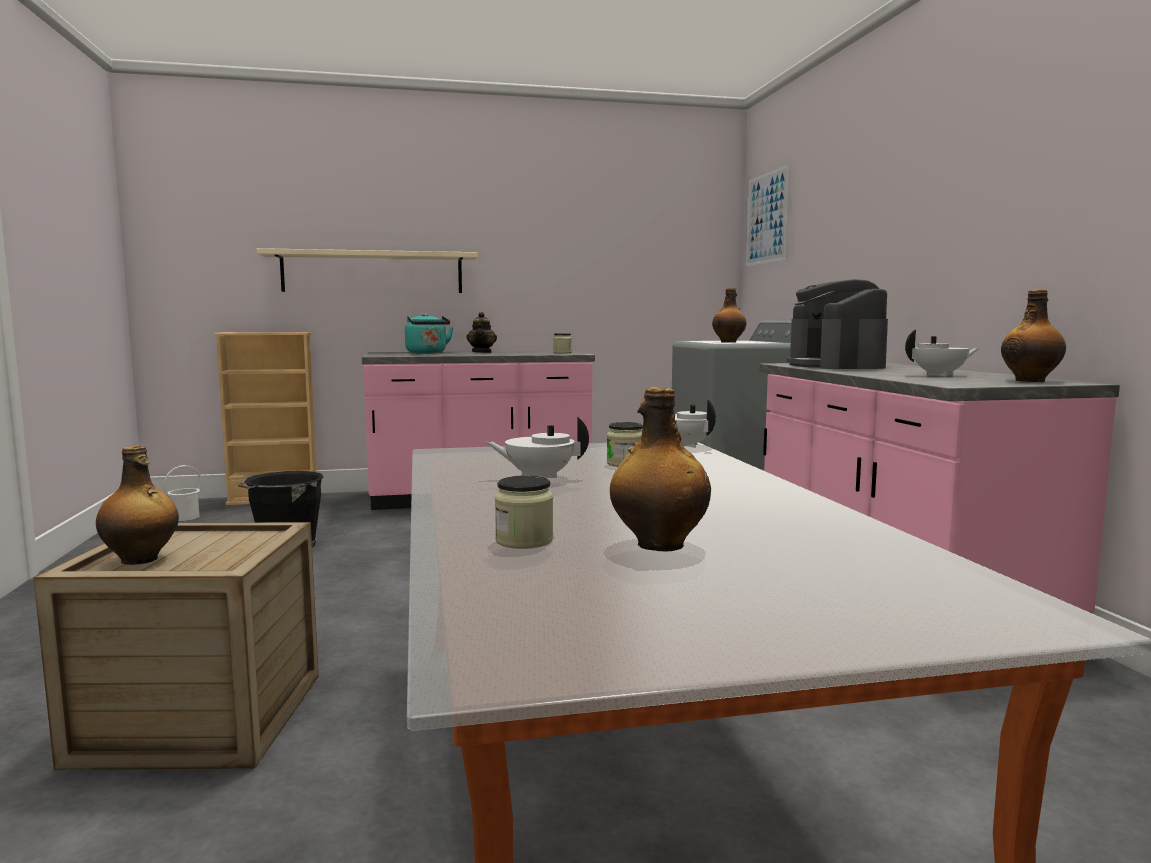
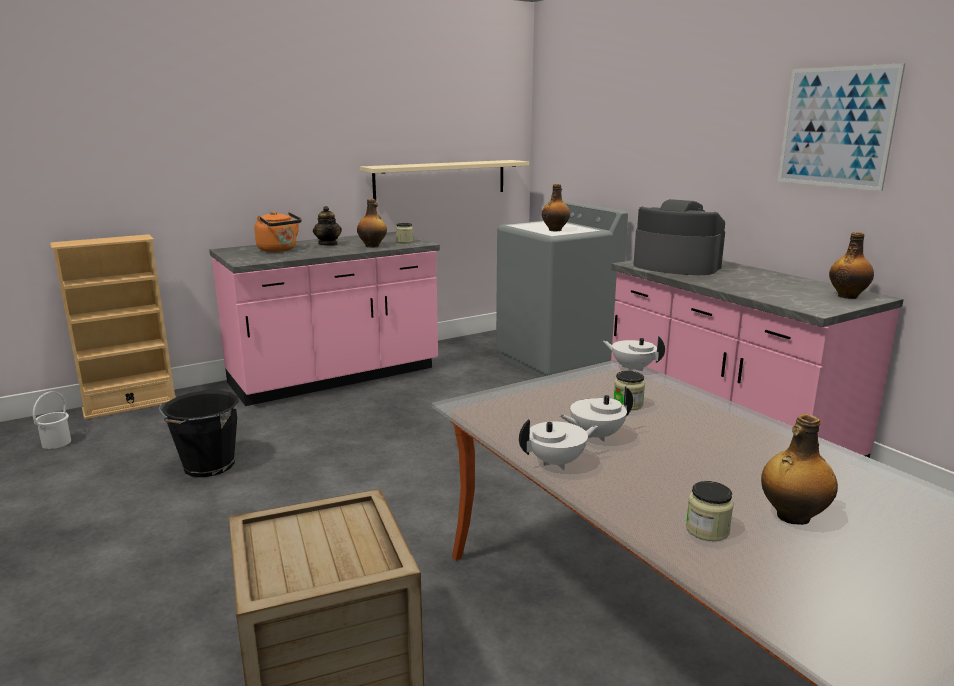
camera: 20 degrees left, 10 degrees up
(141, 560) = (292, 567): bottle -> bottle (372, 246)
(373, 272) = (206, 168): beige shelf -> beige shelf (440, 179)
(427, 353) = (279, 250): turquoise kettle -> orange kettle
(767, 218) = (562, 109): picture -> picture (836, 127)
(835, 365) = (675, 266): coffee machine -> coffee machine turned 150 degrees clockwise
(940, 375) = (777, 287): white teapot -> white teapot (557, 462)

